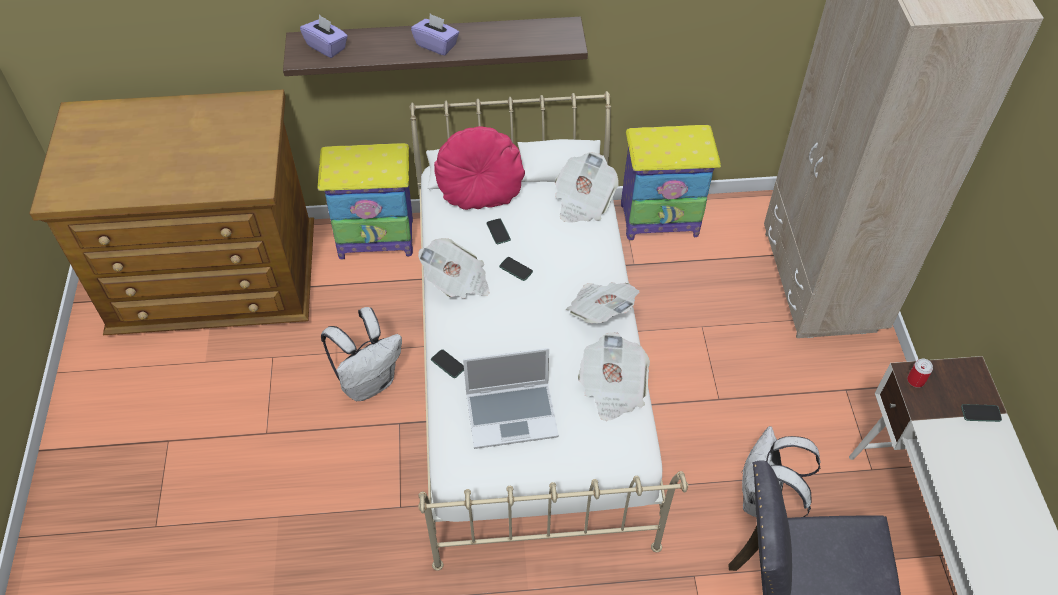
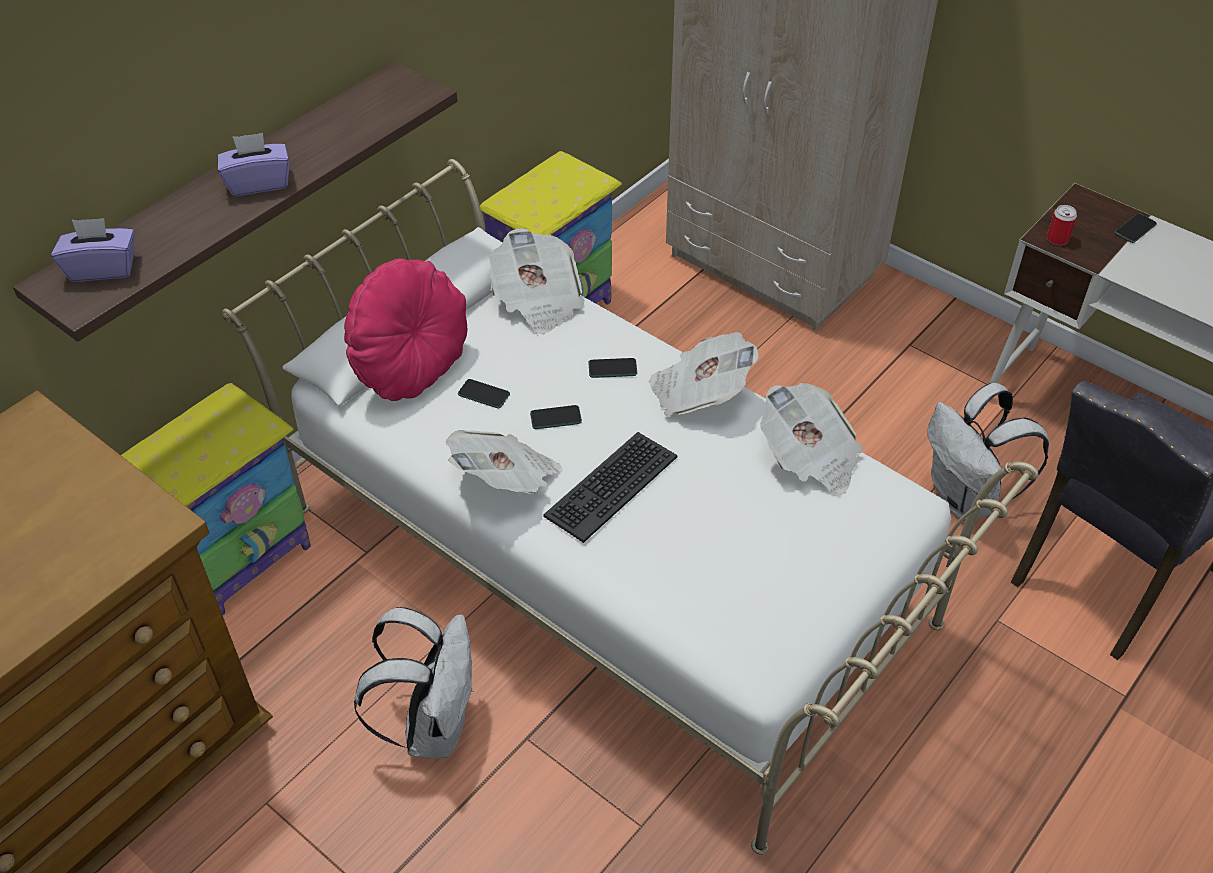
camera: 45 degrees left, 5 degrees down
(448, 364) = (612, 572): phone -> phone (612, 369)
(498, 323) = (610, 486): none -> keyboard
(512, 415) = (749, 564): laptop -> none

